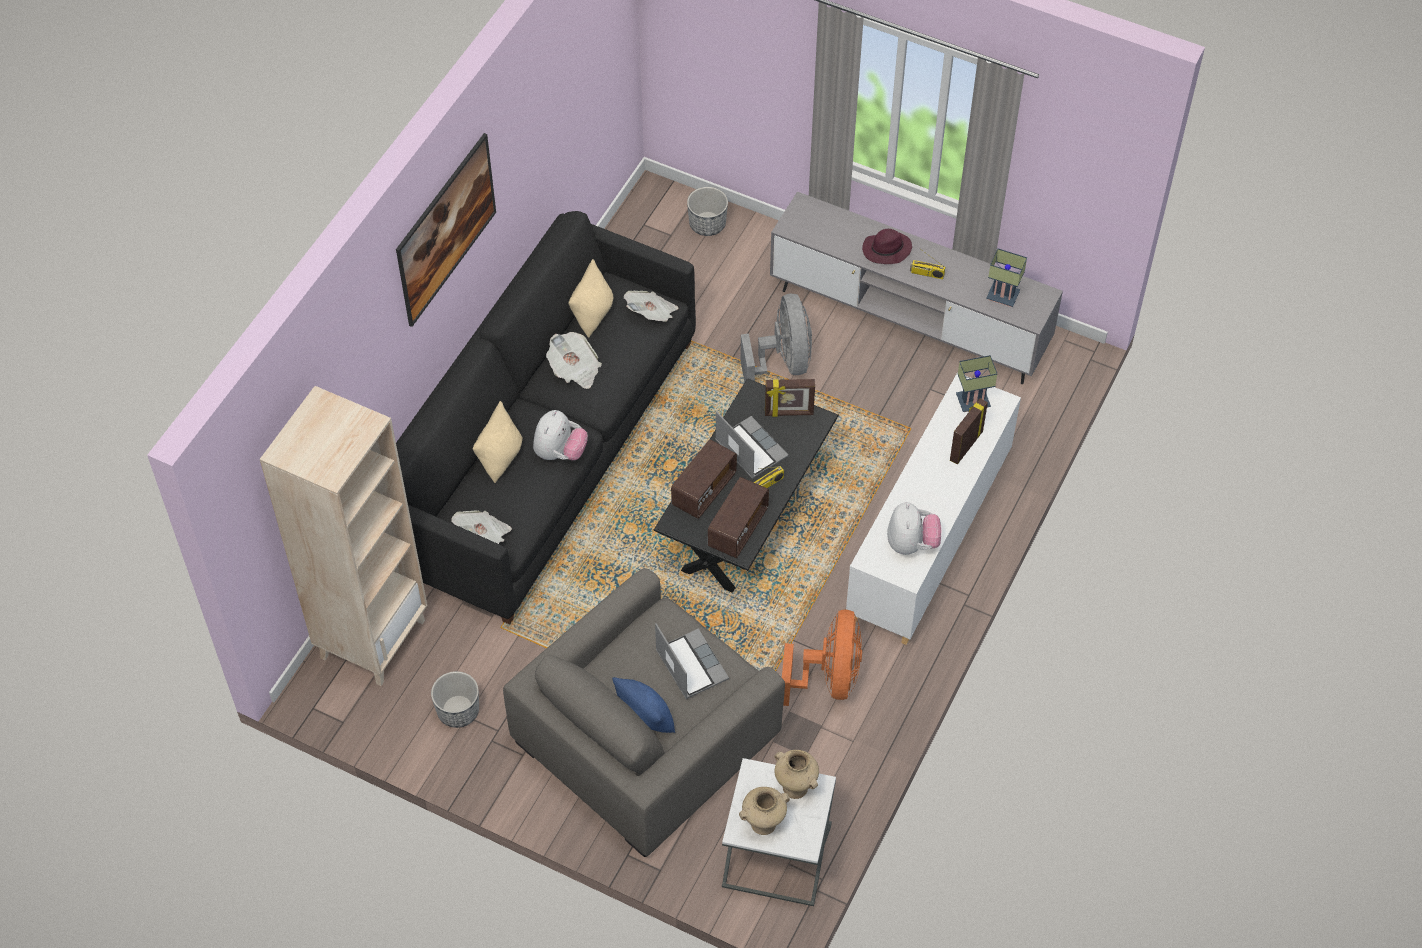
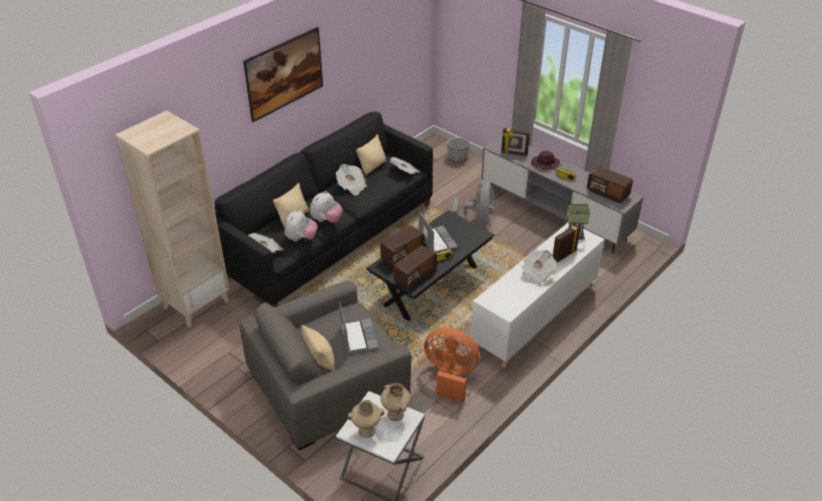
camera: 15 degrees right, 15 degrees down
(458, 711) = (225, 348): planter -> none
(645, 717) = (320, 359): blue pillow -> beige pillow
(789, 413) = (465, 228): picture frame -> picture frame (514, 153)
(828, 679) = (450, 376): orange fan -> orange fan turned 90 degrees counterclockwise
(911, 544) = (515, 297): plush toy -> plush toy (301, 238)
(932, 494) = (536, 275): none -> newspaper
(1004, 295) = (607, 193): table lamp -> radio

